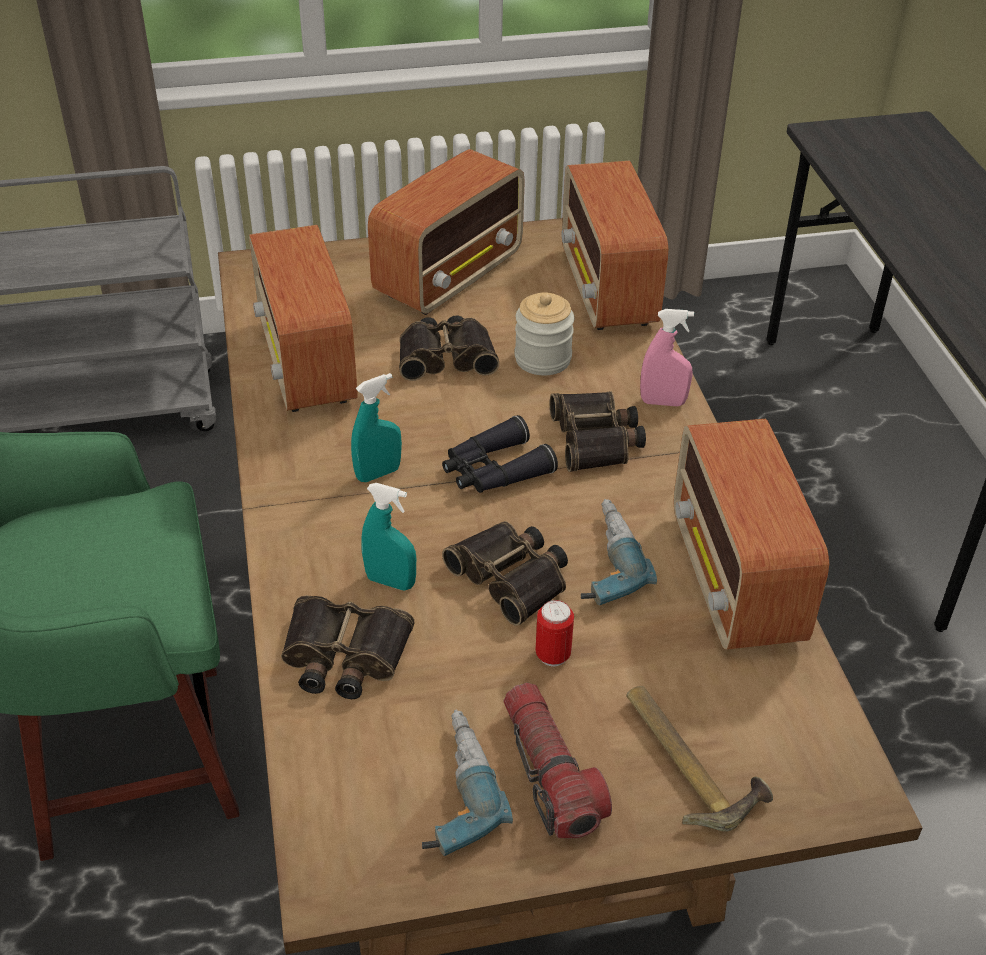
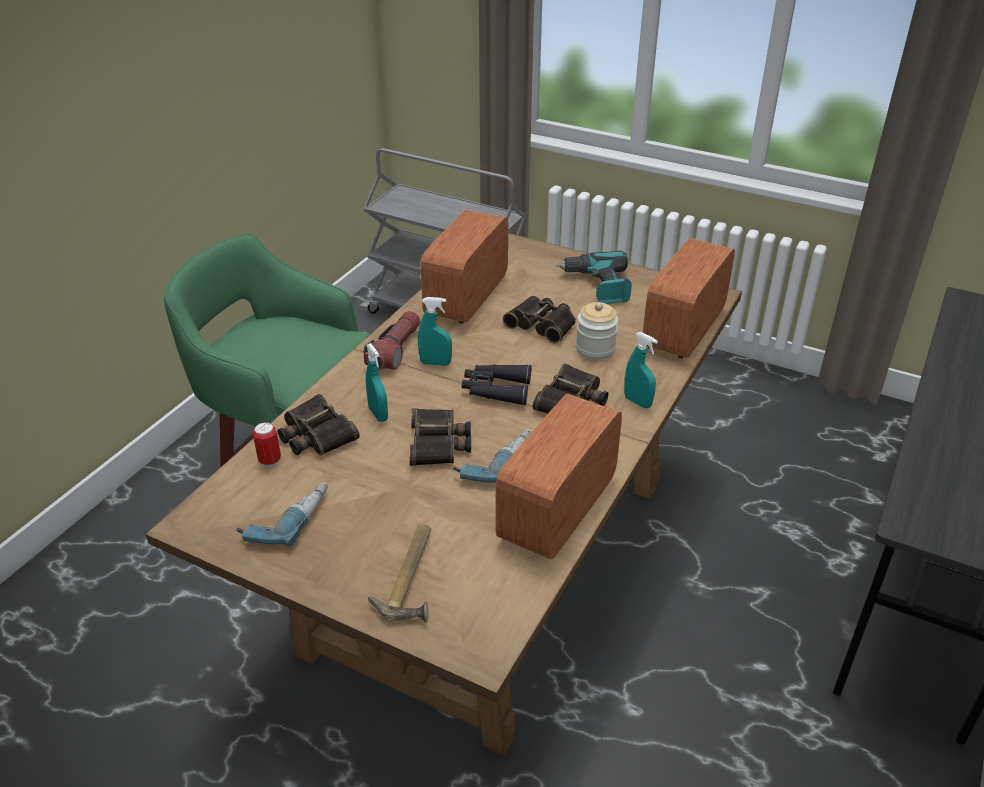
camera: 40 degrees right, 5 degrees down
(450, 275) = (598, 286): radio -> power drill
(550, 772) = (340, 540): flashlight -> flashlight (395, 350)
(553, 655) = (411, 490): can -> can (270, 460)
(663, 402) = (637, 402): pink spray bottle -> turquoise spray bottle

